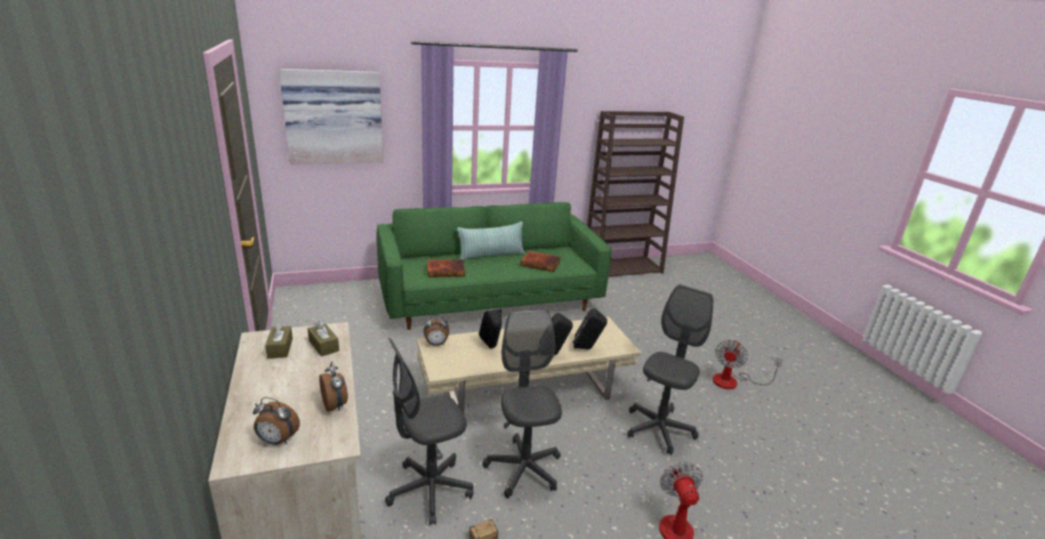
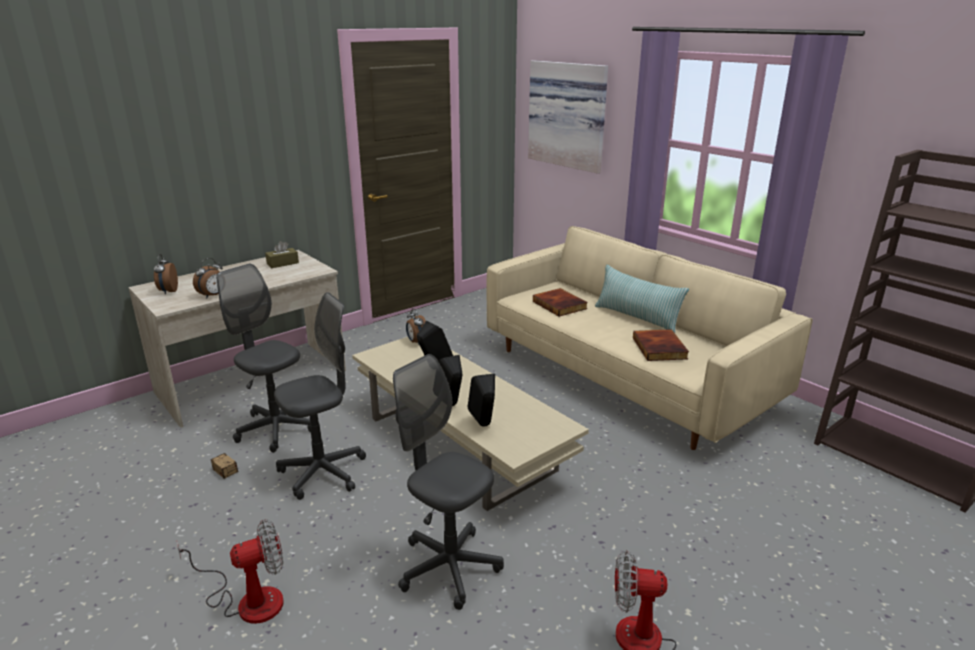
camera: 70 degrees right, 0 degrees up
(324, 346) = (293, 273): brown tissue box -> none
(489, 299) = (626, 376): green sofa -> beige sofa
(659, 429) = (449, 567): grey office chair -> grey office chair turned 150 degrees counterclockwise

